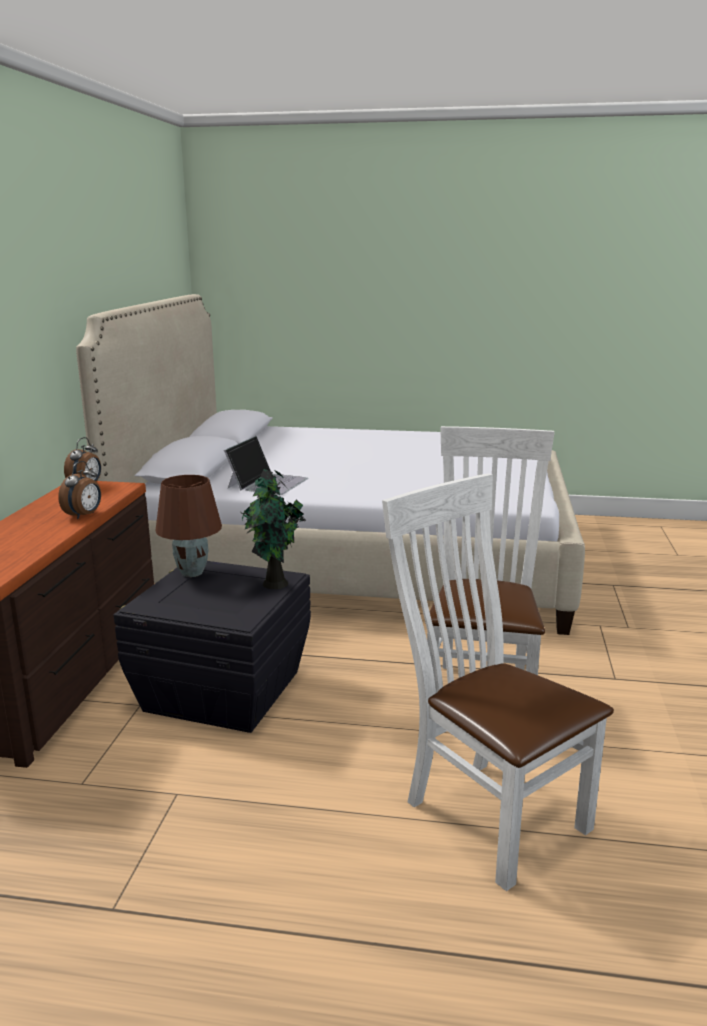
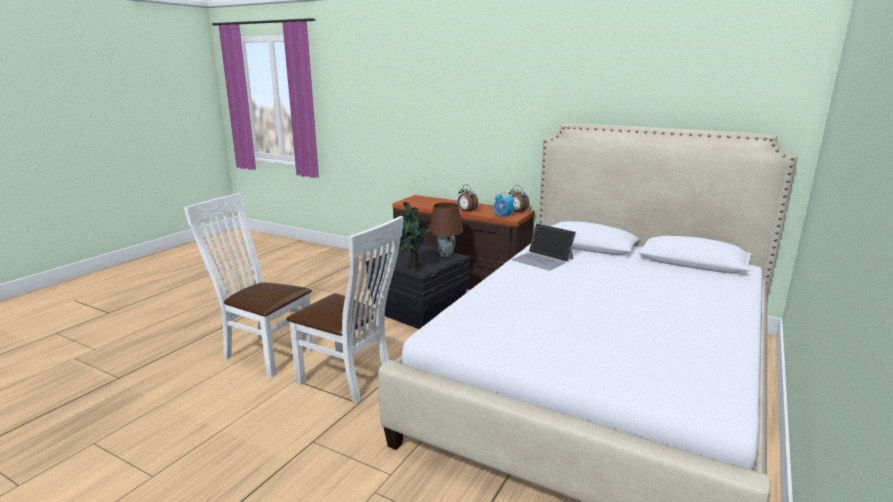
camera: 110 degrees right, 0 degrees up
(117, 491) = (503, 216): none -> alarm clock
(487, 811) = (264, 353): white chair -> white chair turned 135 degrees counterclockwise

